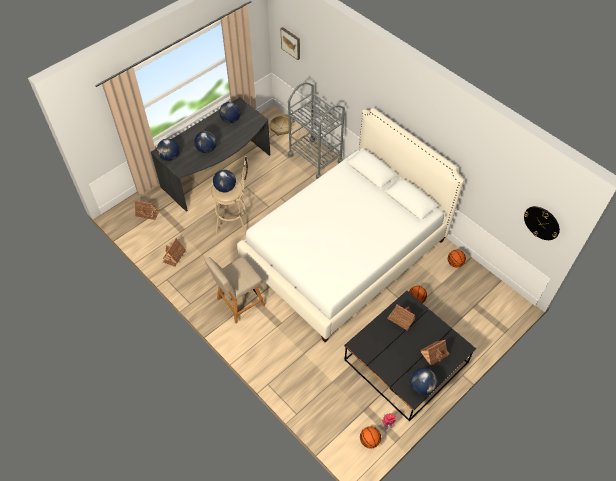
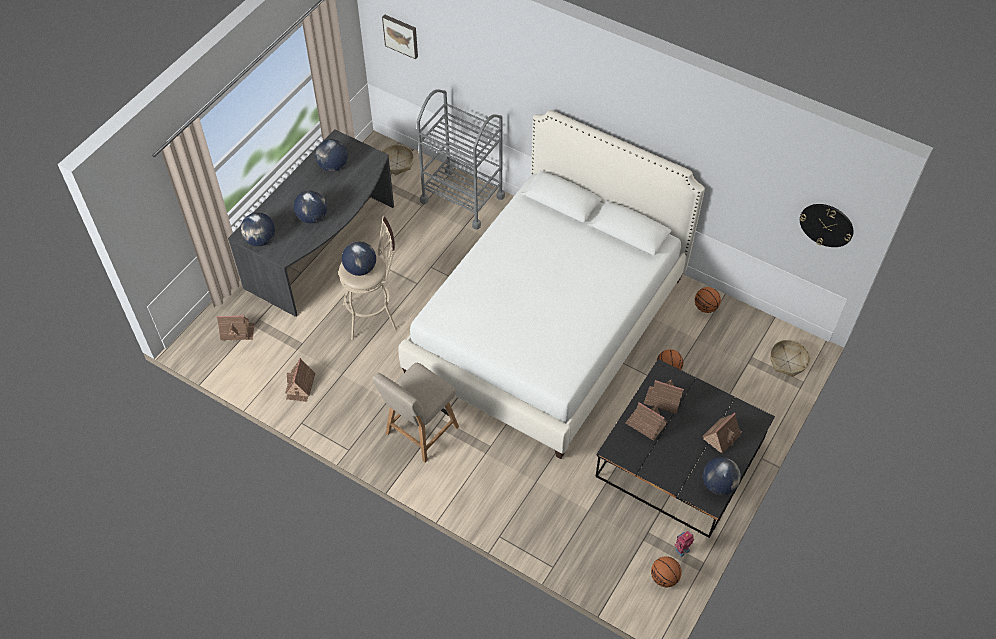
camera: 15 degrees left, 0 degrees up
(384, 333) = (646, 424): none -> toy house
(501, 313) = (788, 361): none -> basket

